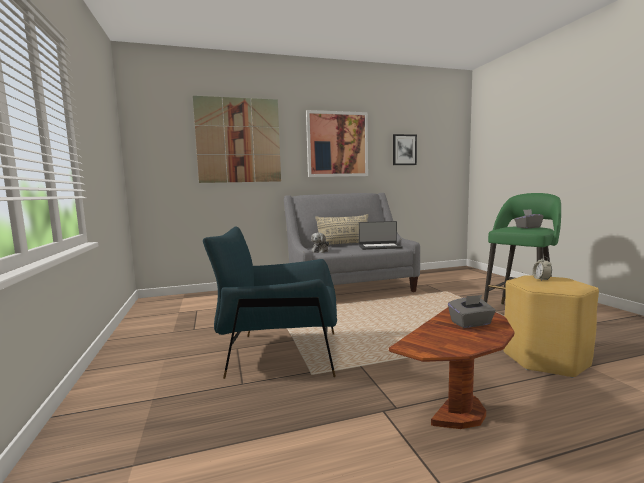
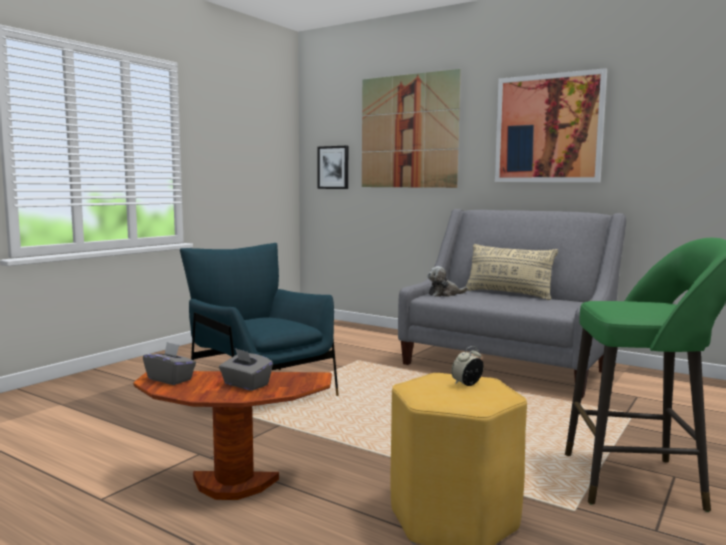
camera: 50 degrees right, 0 degrees up
(380, 247) = (535, 305): laptop -> none
(404, 150) = (688, 131): picture -> picture (333, 167)
(528, 227) = (646, 307): grey tissue box -> grey tissue box (170, 379)

